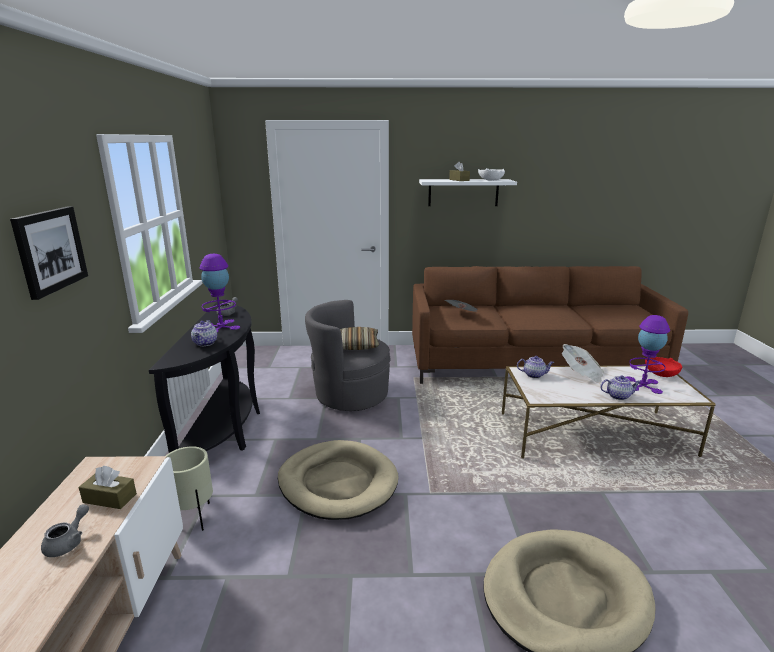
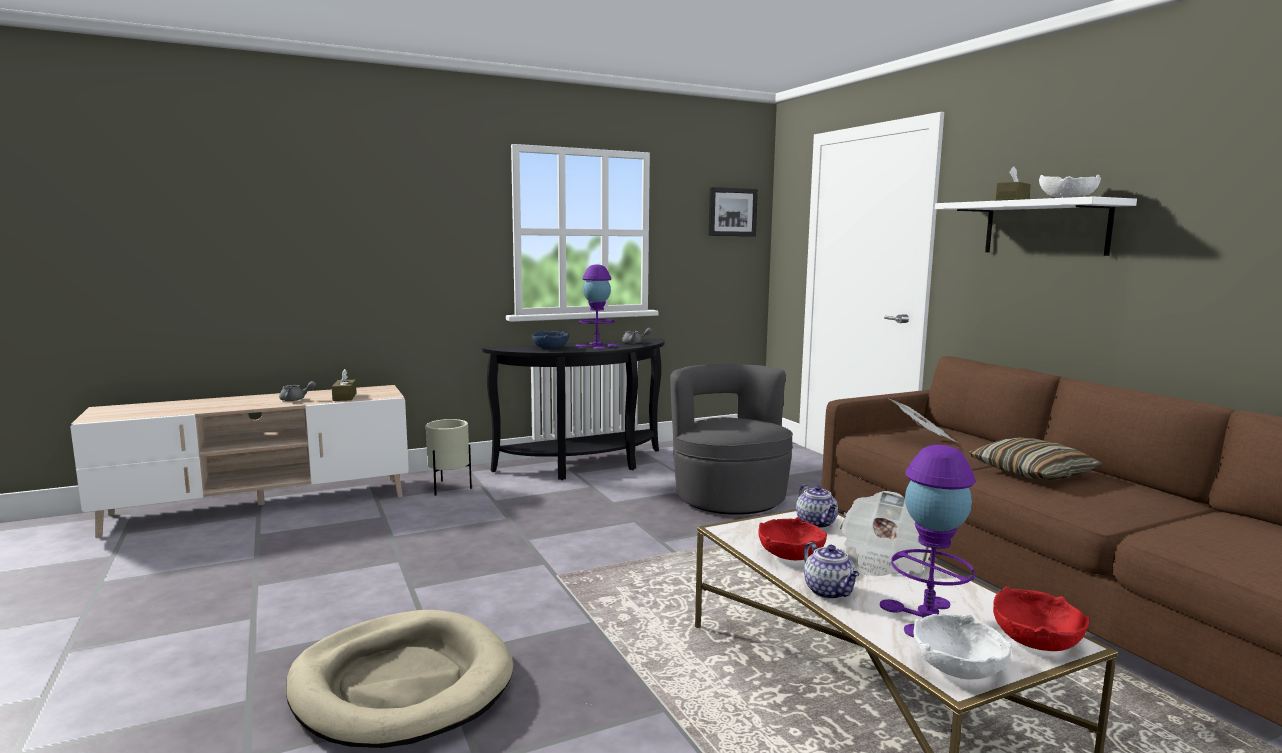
camera: 65 degrees right, 10 degrees down
(50, 250) = (414, 222): picture -> picture (732, 212)
(205, 343) = (550, 348): teapot -> blue bowl
(338, 483) = (539, 527): beige dog bed -> none
(356, 345) = (734, 423): pillow -> pillow (1032, 473)
(574, 392) = (791, 555): none -> red bowl
(686, 393) = (959, 668): none -> white bowl

